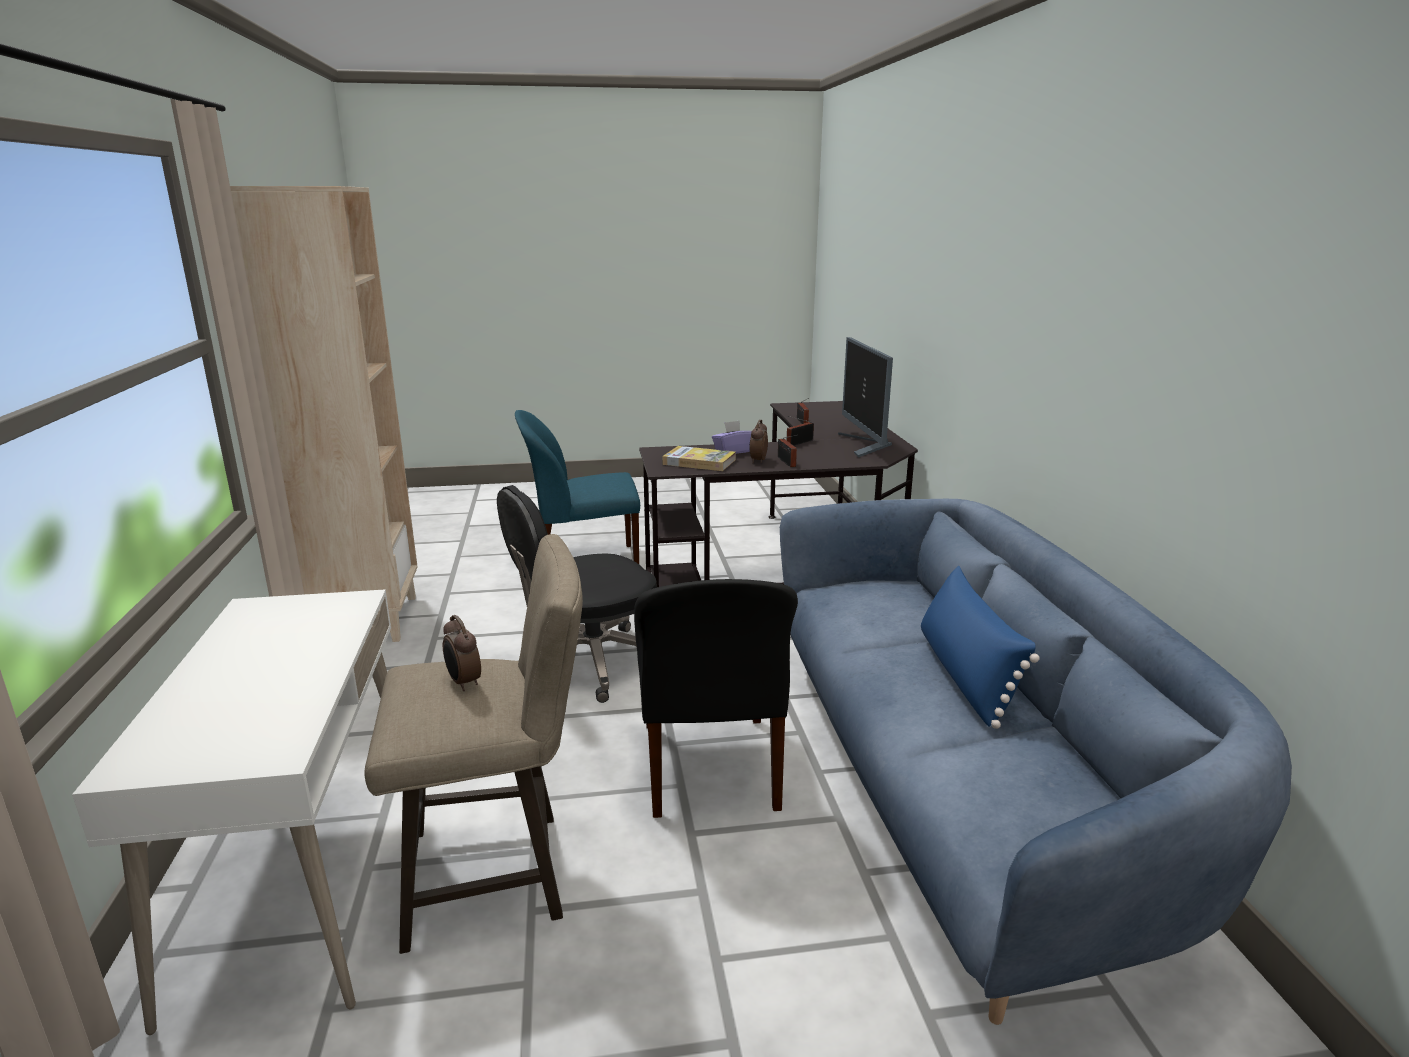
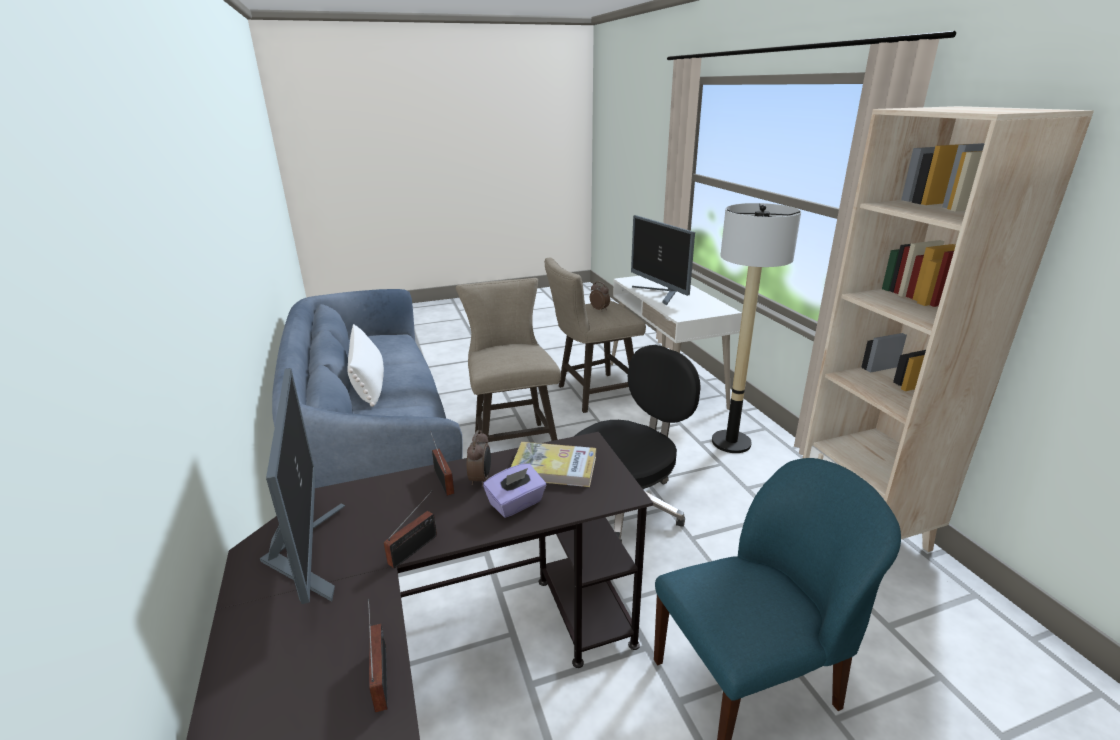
camera: 170 degrees right, 5 degrees up
(293, 670) = (660, 294): none -> monitor
(360, 724) = (731, 442): none -> floor lamp
(710, 768) = (513, 442): black chair -> beige stool
(965, 675) = (369, 383): blue pillow -> white pillow

